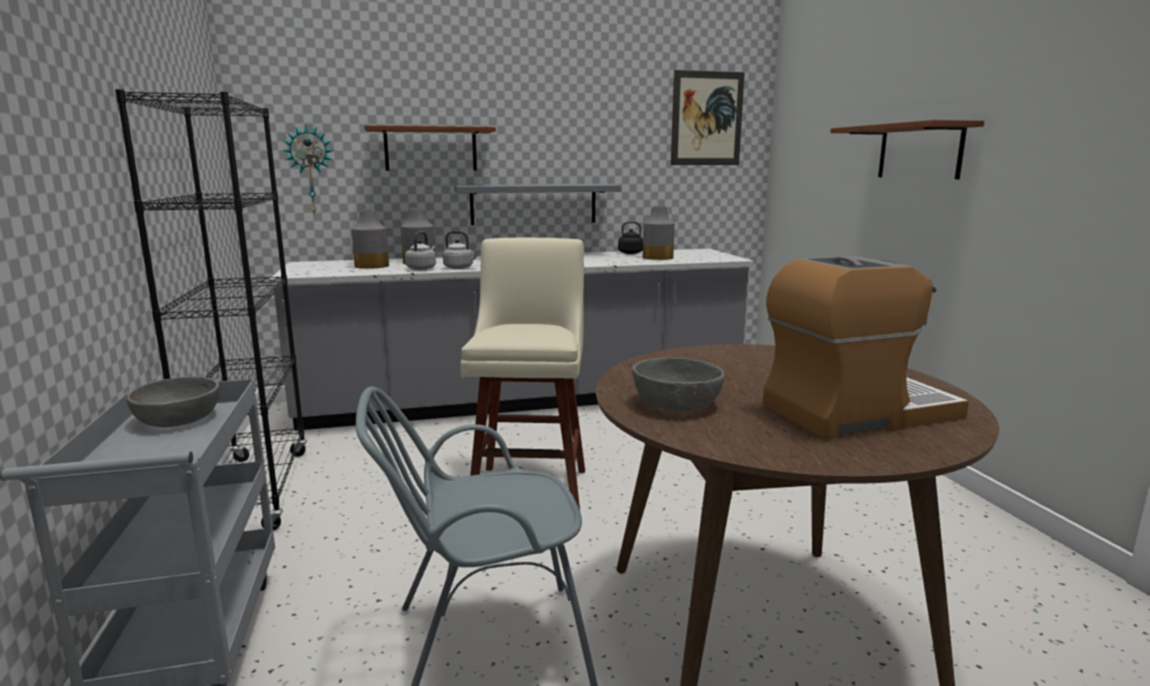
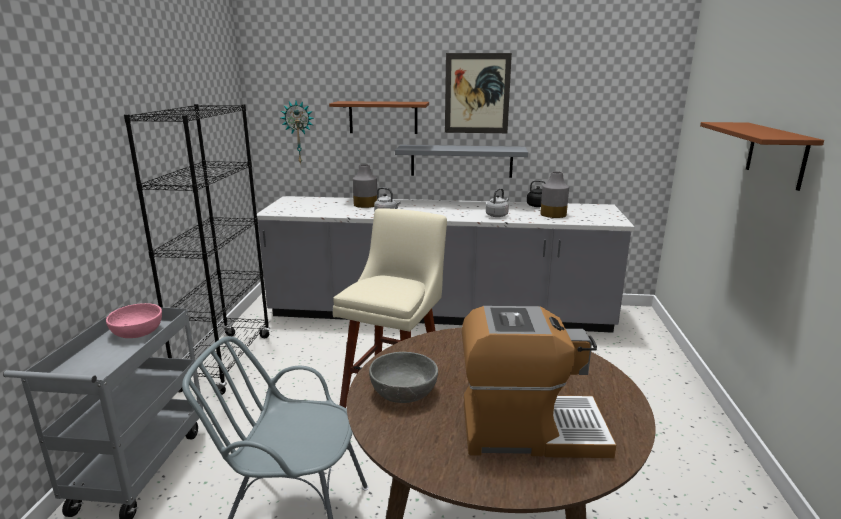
camera: 20 degrees right, 5 degrees up
(179, 419) = (137, 332): grey bowl -> pink bowl
(371, 266) = (329, 206): grey vase -> none
(422, 268) = (359, 213): grey kettle -> grey kettle (497, 215)
(707, 118) = (620, 92): picture -> picture (477, 93)

